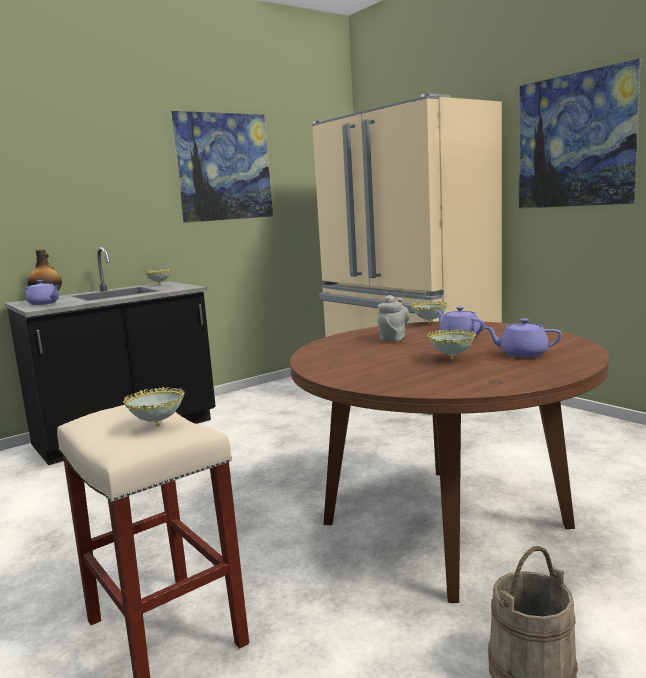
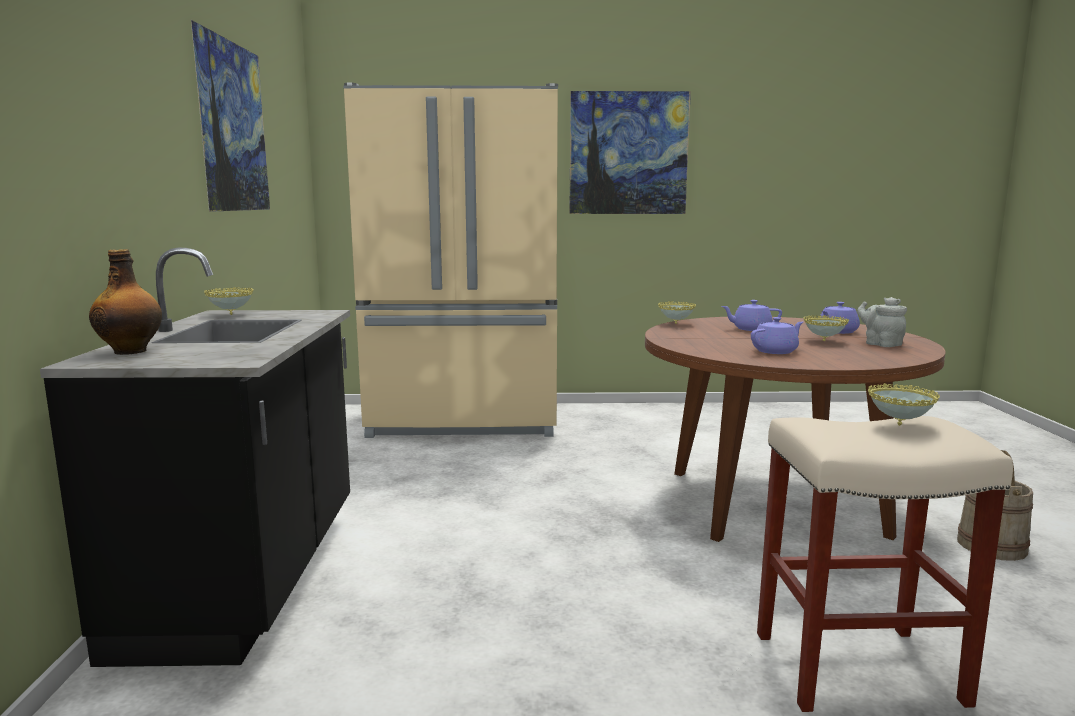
camera: 55 degrees left, 0 degrees up
(44, 303) = (190, 355): purple teapot -> purple teapot (775, 351)
(393, 338) = (713, 336): grey teapot -> grey teapot (880, 344)

